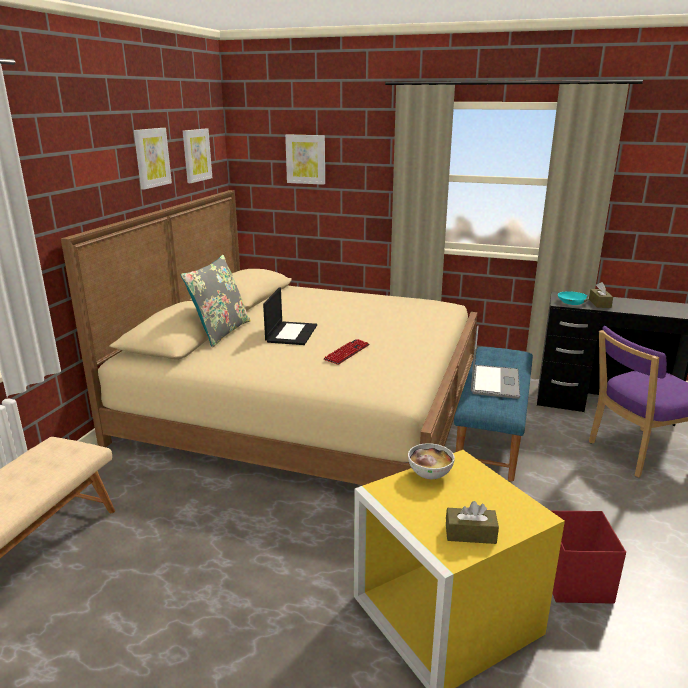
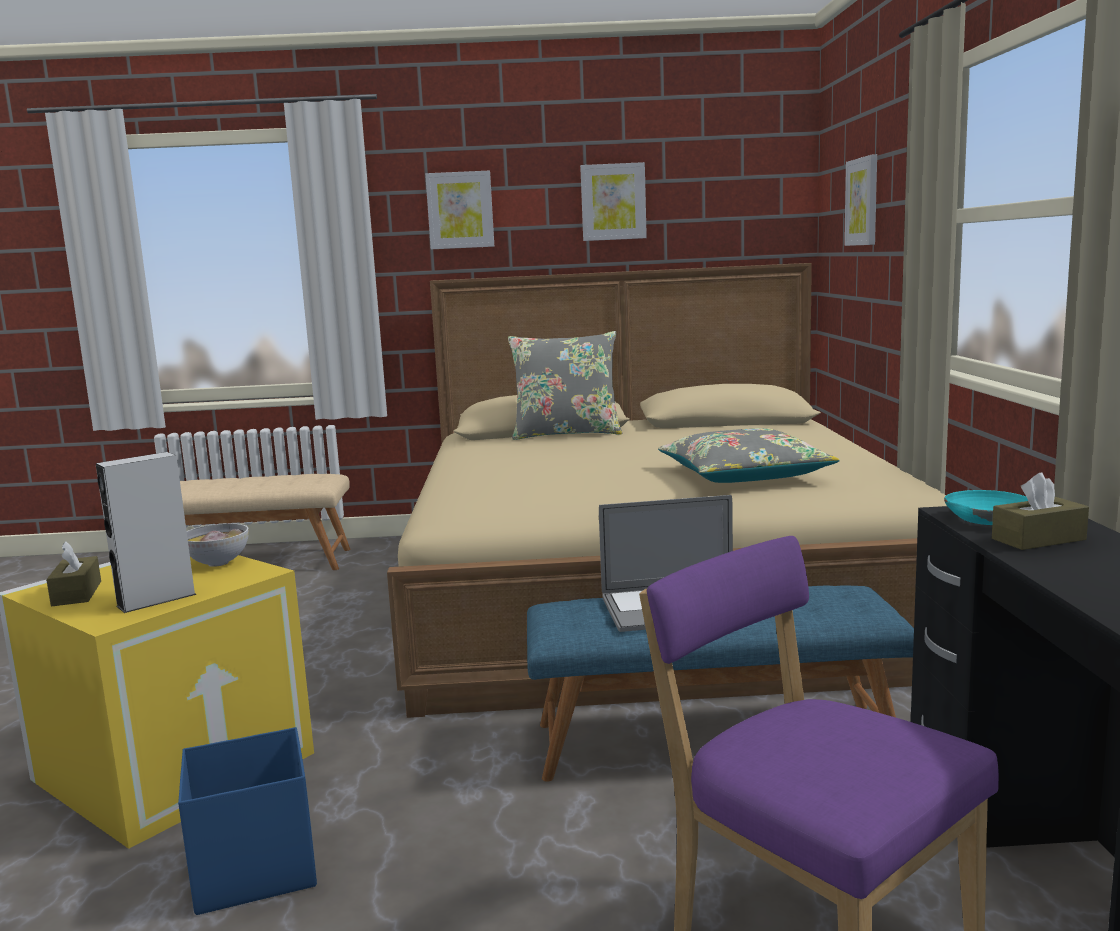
camera: 70 degrees right, 10 degrees down
(196, 155) = (723, 203): picture -> picture (460, 210)
(291, 333) = (601, 451): laptop -> none
(347, 353) = (560, 478): keyboard -> none
(390, 319) = (743, 475): none -> grey pillow
(501, 498) = (156, 600): none -> grey speaker
(574, 581) = (253, 869): red storage box -> blue storage box

